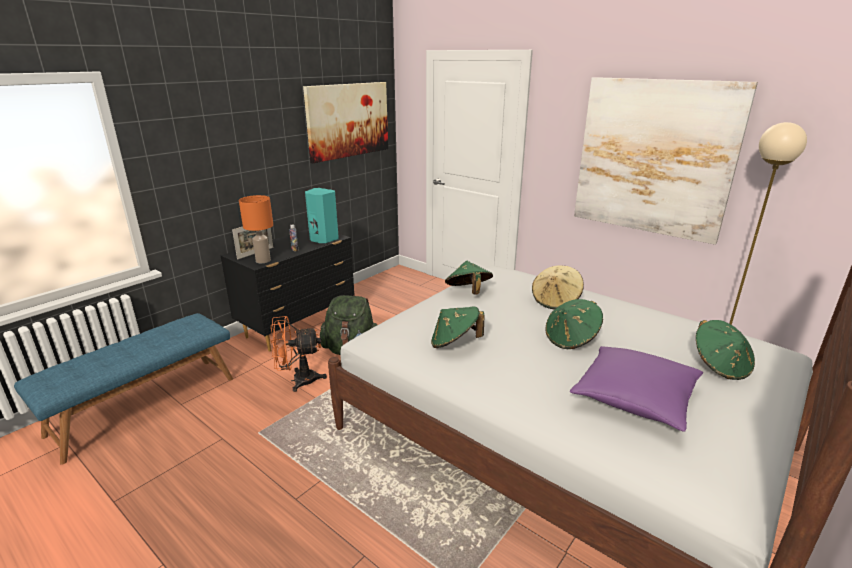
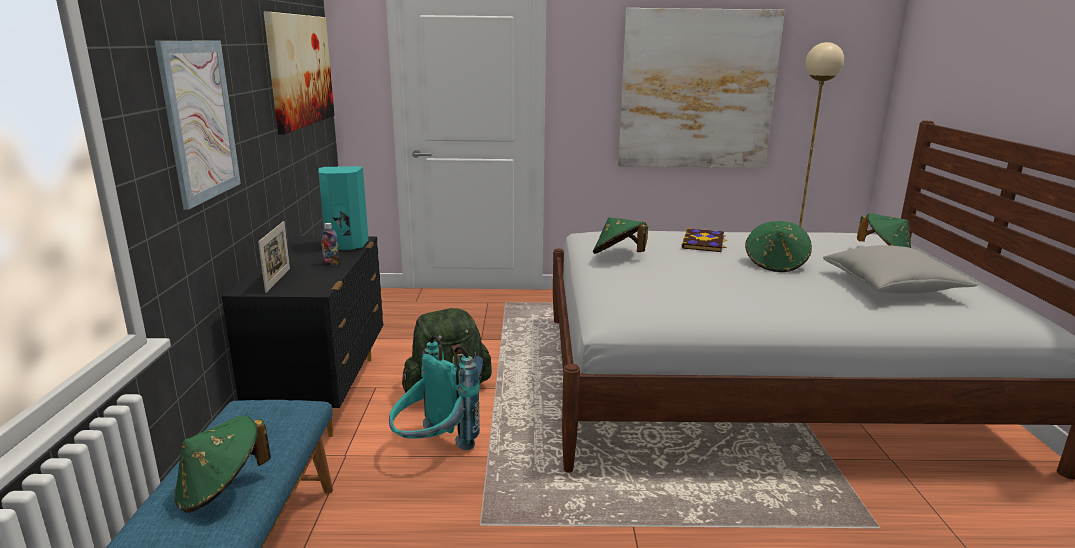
camera: 40 degrees left, 5 degrees down
(218, 157) = (200, 121): none -> picture
(263, 261) = (315, 285): orange table lamp -> none
(298, 380) = (433, 449): orange fan -> turquoise backpack
(455, 343) = (704, 295): green hat -> green hat (221, 488)
(556, 301) = (704, 242): beige hat -> book
(634, 398) = (892, 286): purple pillow -> grey pillow

